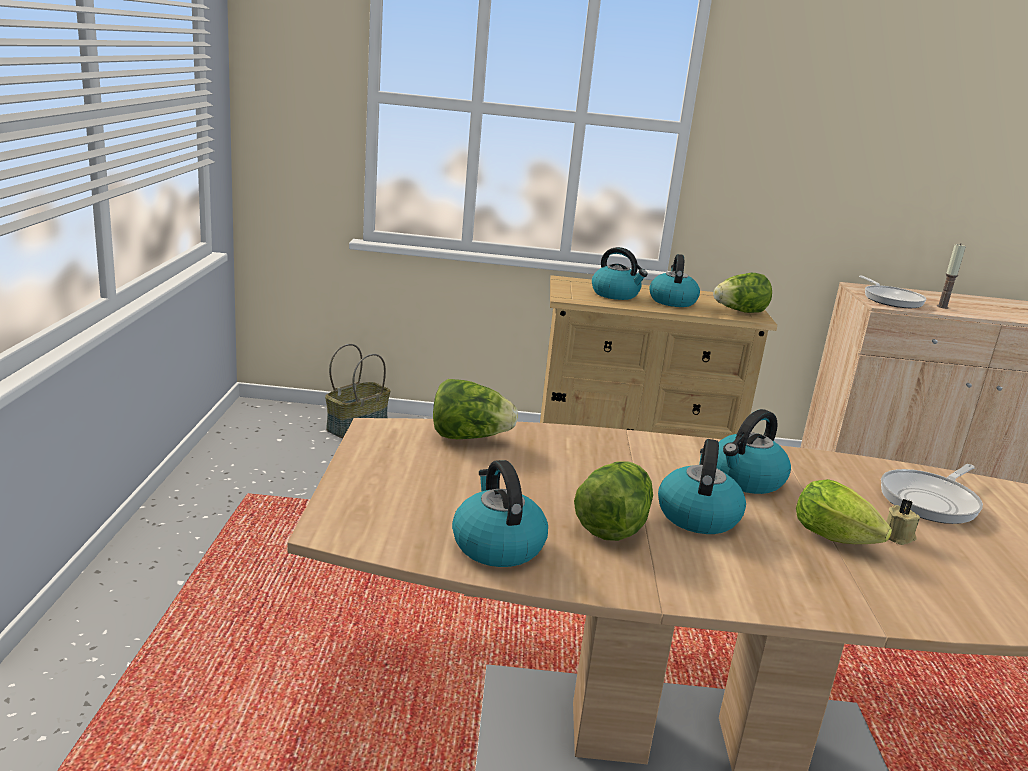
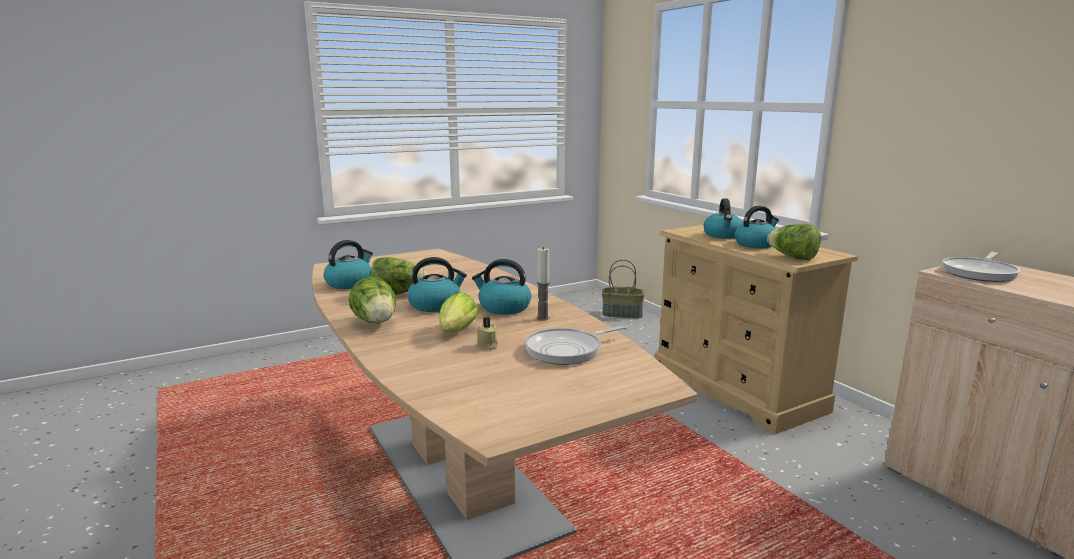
camera: 60 degrees right, 5 degrees down
(469, 437) = (452, 262): lettuce -> lettuce (376, 322)
(931, 501) = (568, 350): frying pan -> frying pan turned 45 degrees counterclockwise
(942, 307) = (1038, 288): candle -> candle (543, 318)

